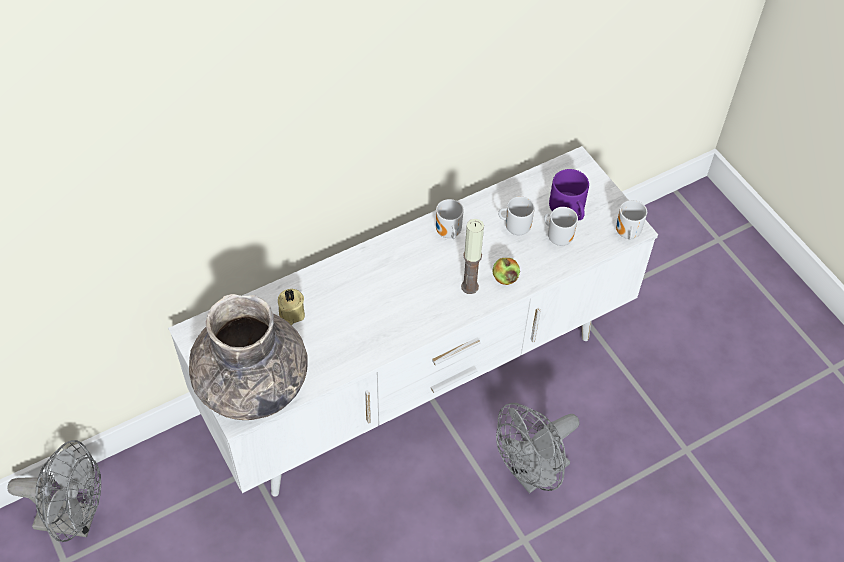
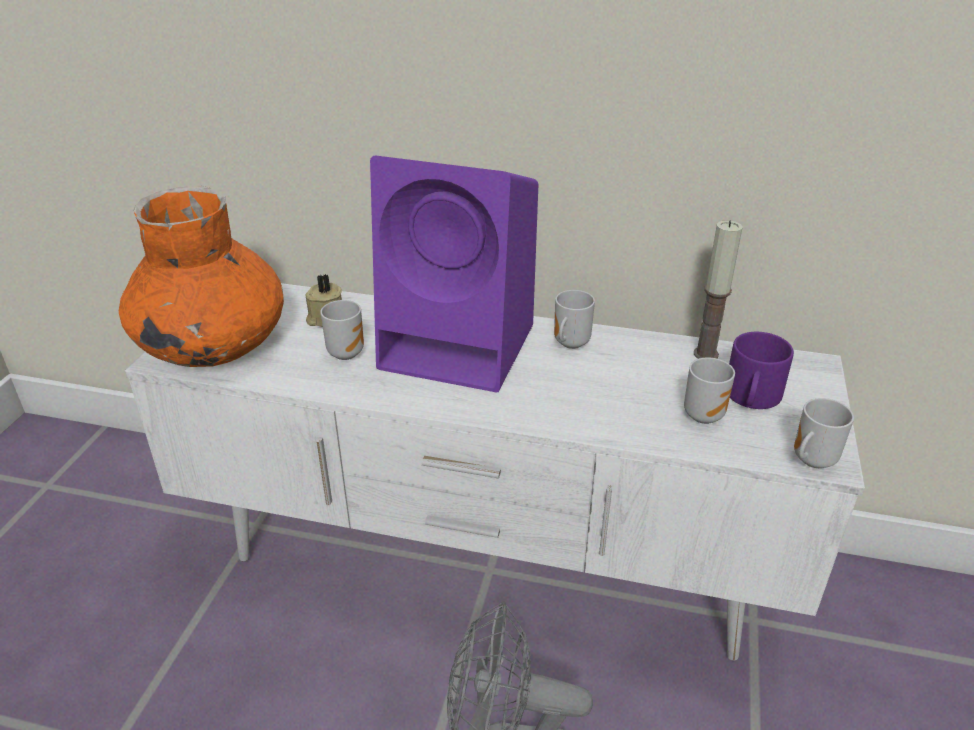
camera: 45 degrees right, 20 degrees down
(75, 519) = (96, 463): grey fan -> none
(251, 383) = (212, 344): grey vase -> orange vase
(395, 277) = (462, 347): none -> purple speaker
(469, 287) = (531, 396): candle -> candle (705, 354)
(505, 278) = (584, 412): apple -> none
(515, 227) = (658, 378): mug -> mug (346, 352)

